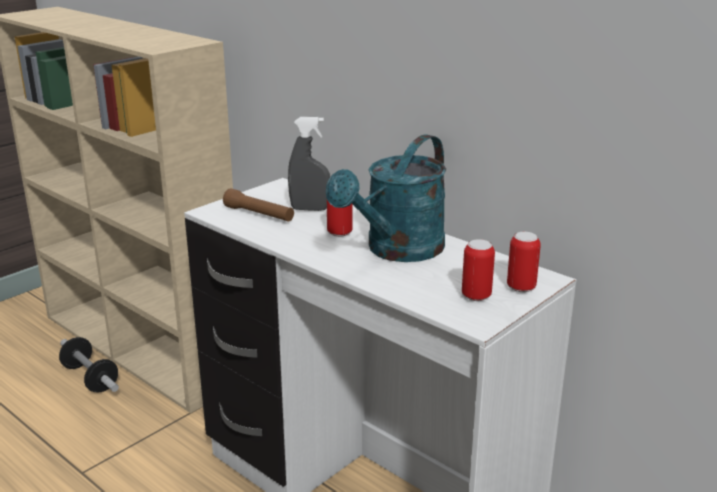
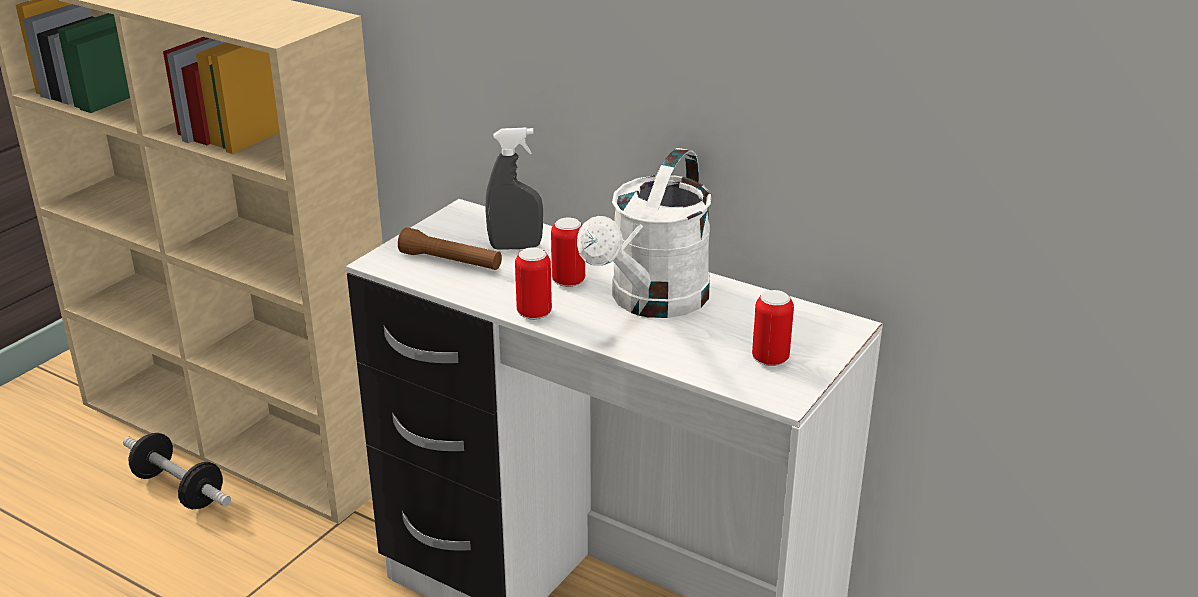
camera: 10 degrees left, 5 degrees up
(397, 251) = (652, 302): turquoise watering can -> white watering can
(521, 287) = (820, 341): can -> can (534, 313)

